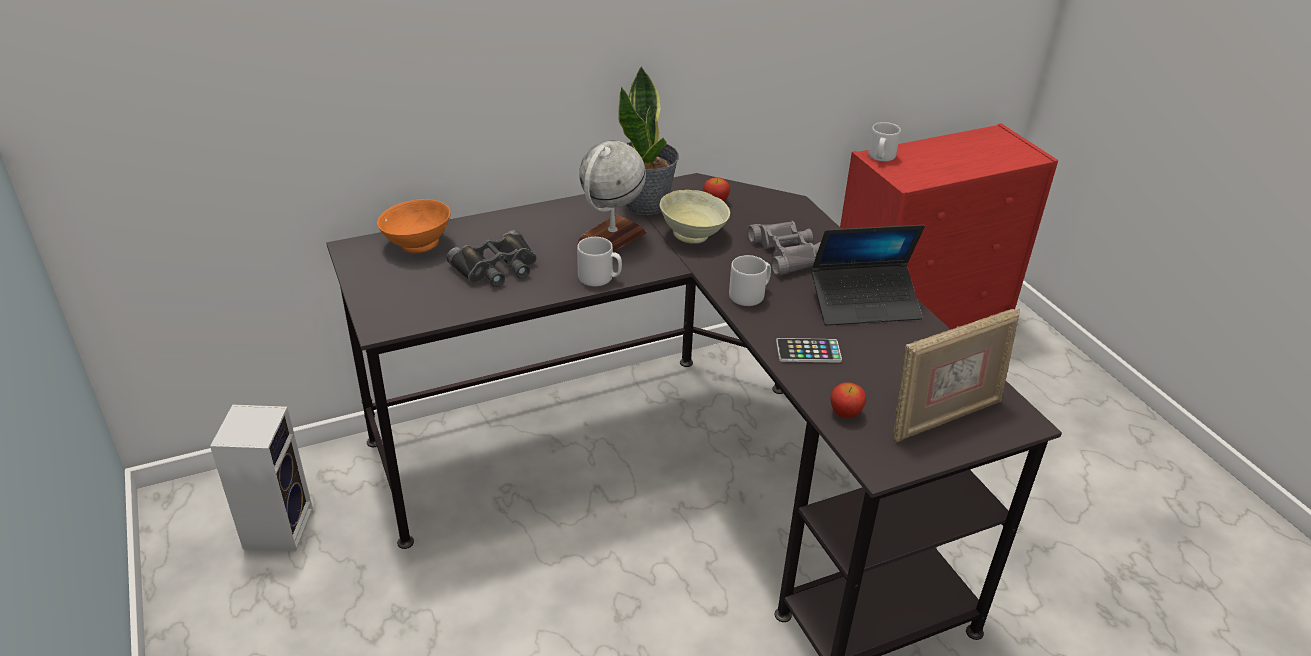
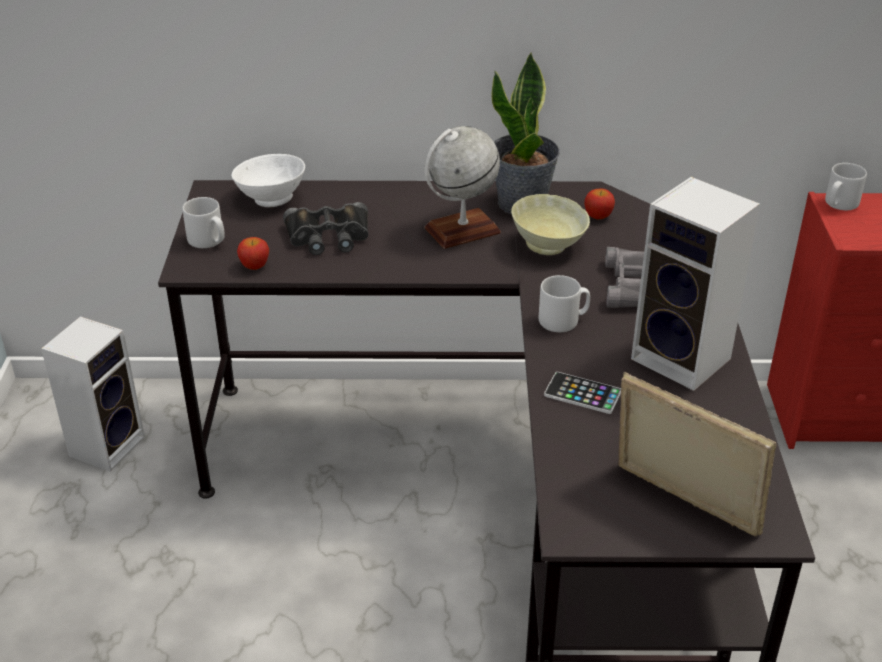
camera: 25 degrees right, 0 degrees up
(417, 244) = (271, 198): orange bowl -> white bowl
(600, 278) = (420, 269): grey mug -> grey mug (208, 241)
(845, 413) = (575, 467): apple -> apple (254, 266)
(864, 304) = (685, 359): laptop -> speaker
(944, 417) = (683, 502): picture frame -> picture frame turned 135 degrees counterclockwise

